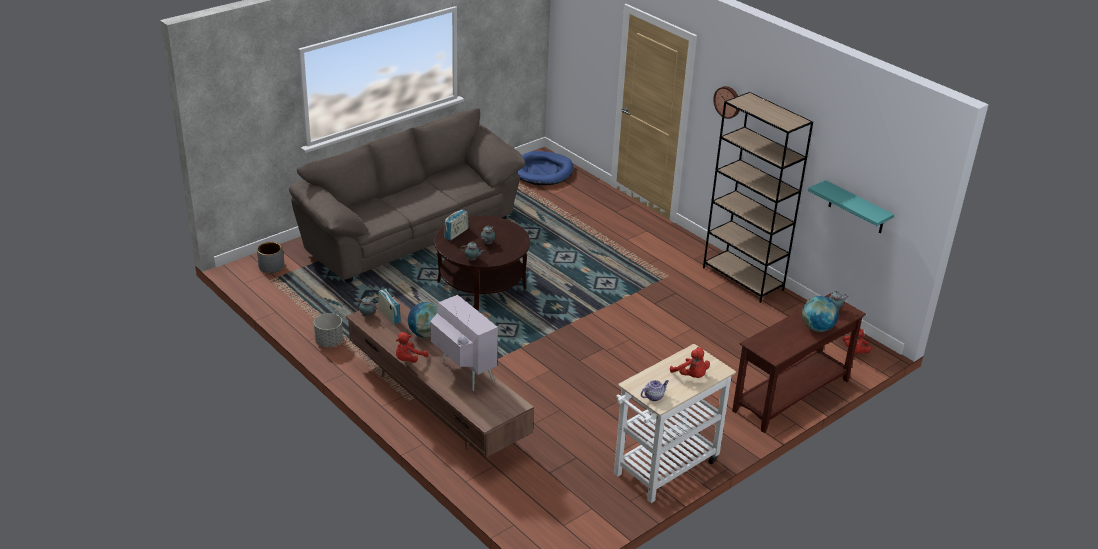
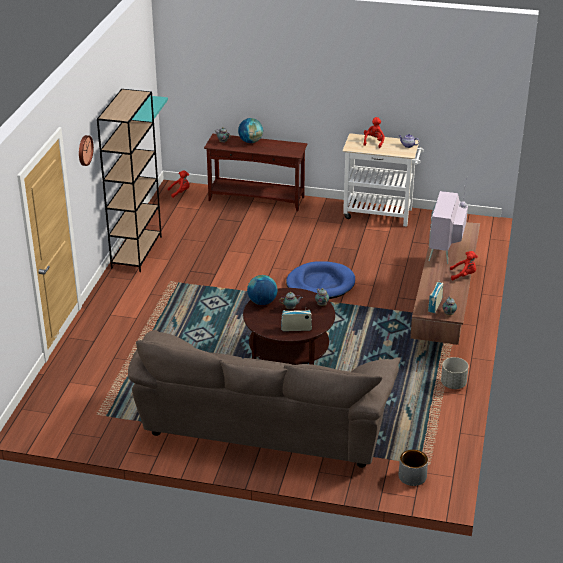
camera: 125 degrees left, 0 degrees up
(425, 334) = (430, 282): globe -> globe (262, 302)
(542, 171) = (56, 412): blue dog bed -> blue dog bed (320, 284)

